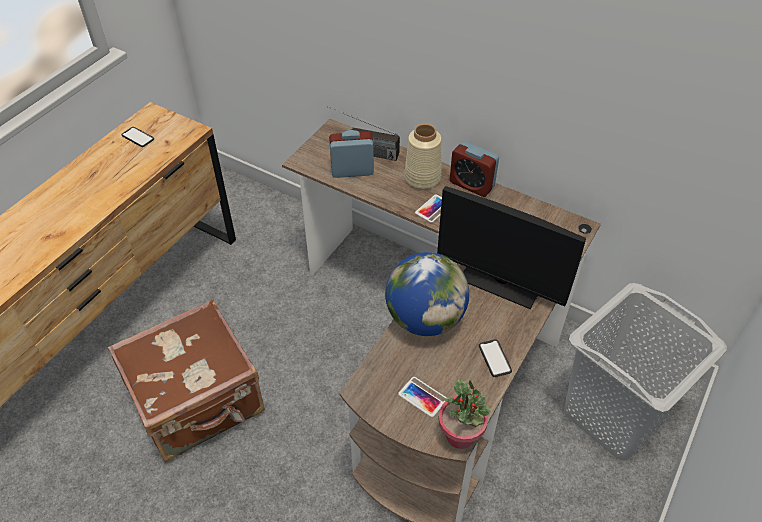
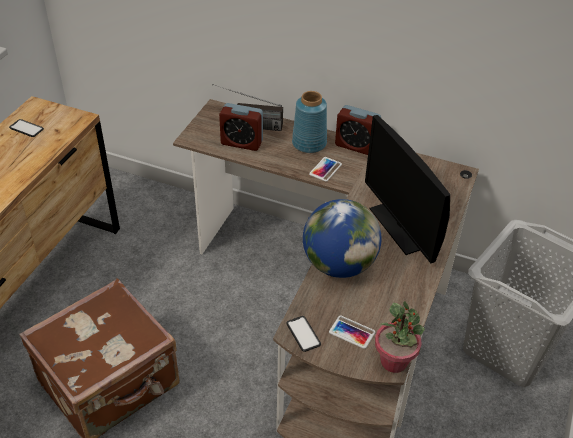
camera: 10 degrees left, 5 degrees down
(352, 170) = (241, 142): alarm clock -> alarm clock turned 150 degrees counterclockwise
(423, 178) = (309, 144): beige vase -> blue vase
(494, 358) = (410, 292): phone -> phone (303, 334)
(500, 282) = (401, 226): monitor -> monitor turned 45 degrees clockwise

